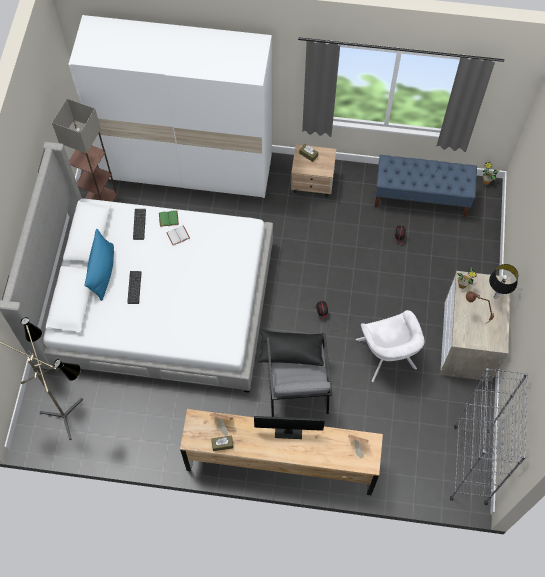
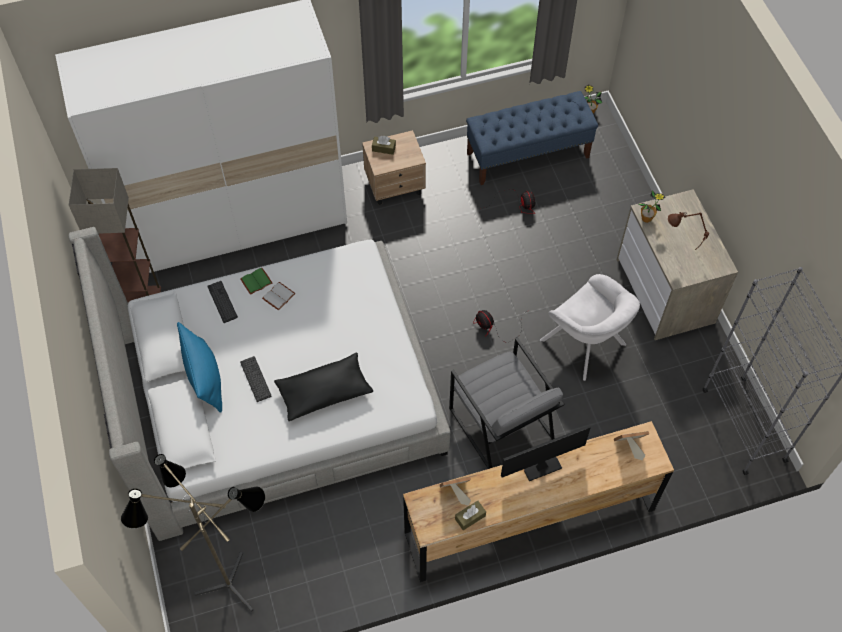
camera: 25 degrees left, 5 degrees down
(291, 351) = (484, 377): black pillow -> black pillow (324, 392)
(495, 297) = (690, 217): table lamp -> none

